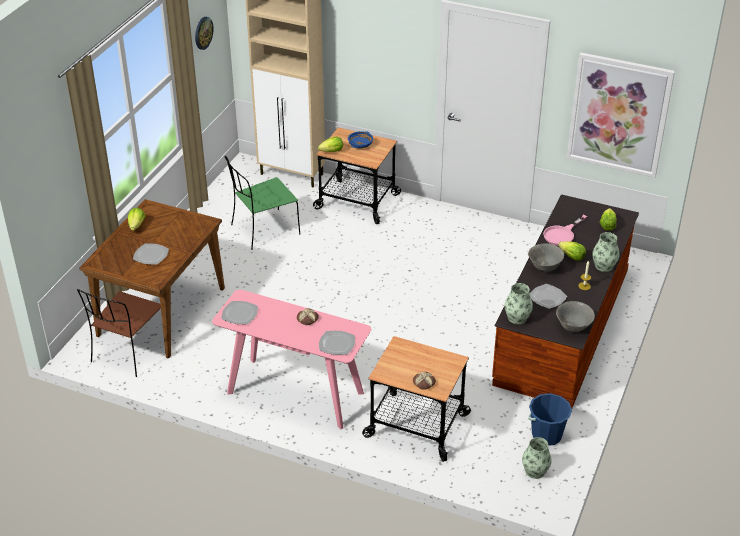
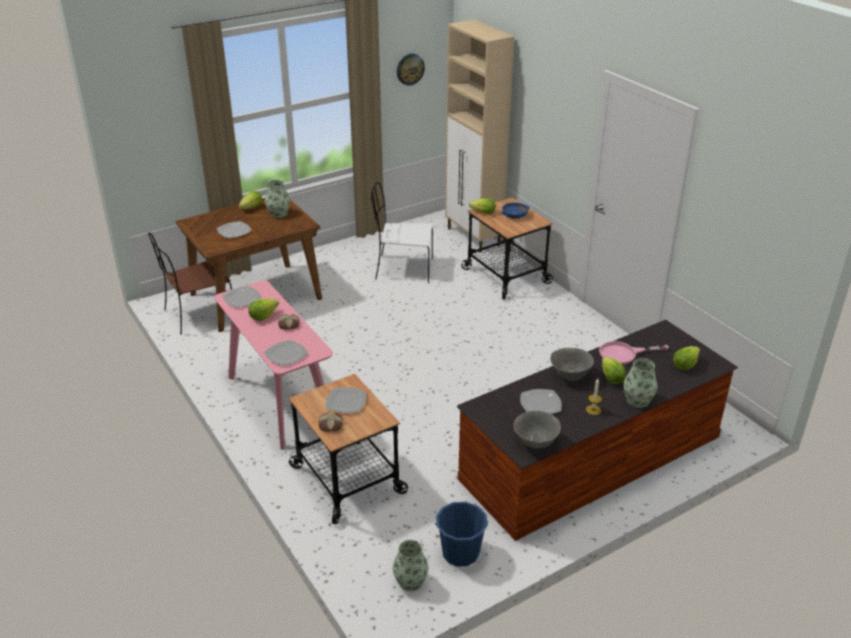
camera: 35 degrees right, 5 degrees down
(263, 230) = (402, 269): green chair -> white chair
(277, 321) = (263, 316): none -> lettuce
(414, 360) = (346, 401): none -> plate
(517, 318) = (486, 408): vase -> vase (278, 214)
(619, 115) = (752, 243): picture -> none

